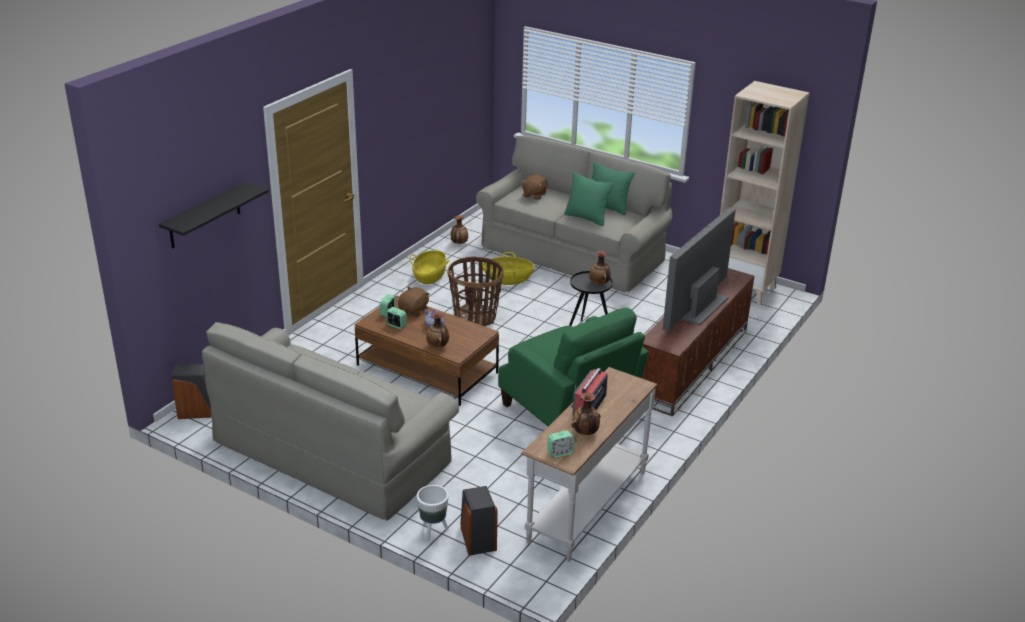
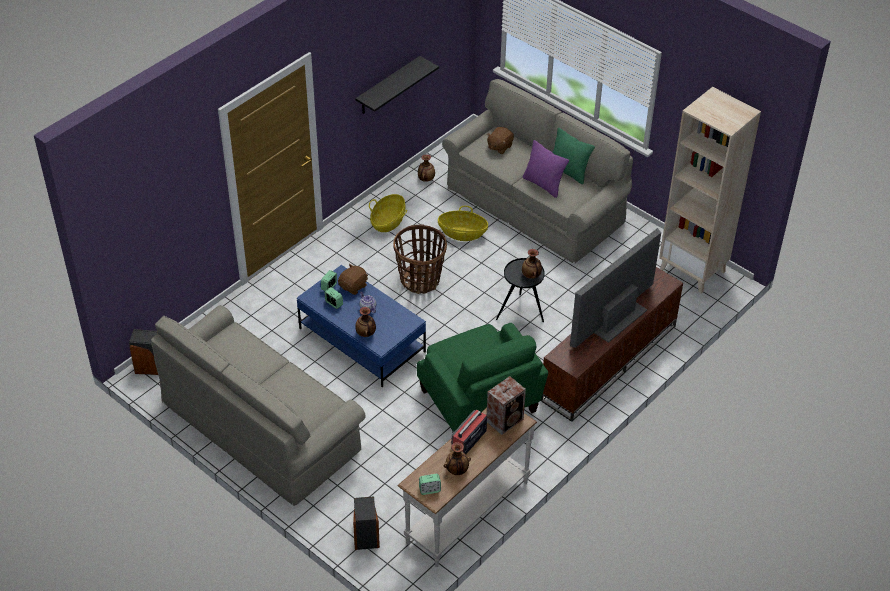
camera: 10 degrees right, 15 degrees up
(204, 216) = (160, 210): black shelf -> black shelf (388, 86)
(427, 369) = (361, 340): brown coffee table -> blue coffee table
(433, 531) = (330, 521): white planter -> none
(586, 218) = (543, 184): green pillow -> purple pillow
(623, 385) = (506, 420): none -> speaker

